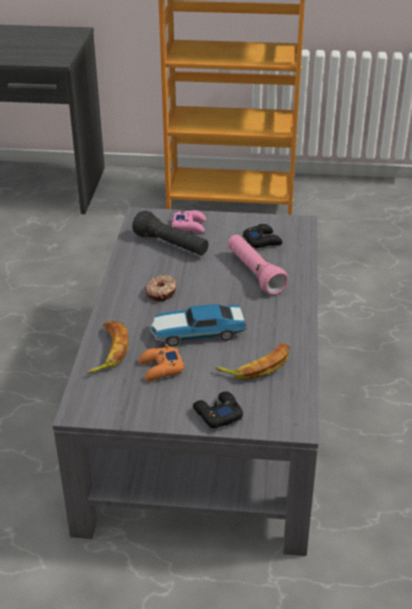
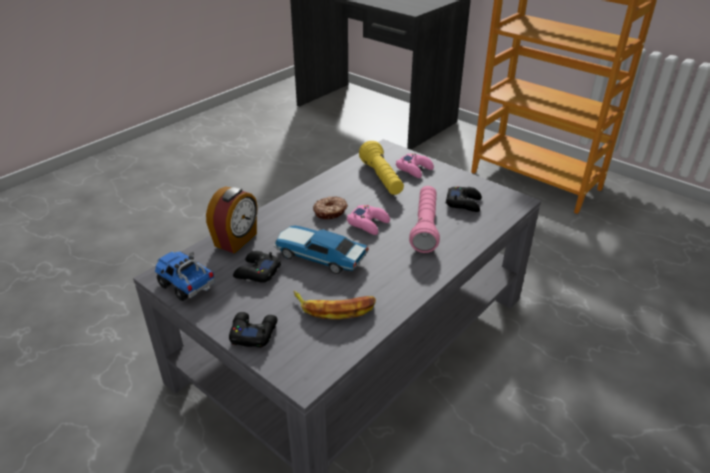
camera: 35 degrees right, 0 degrees up
(108, 351) = (236, 240): banana -> alarm clock
(112, 407) = (186, 285): none -> toy truck
(160, 368) = (257, 272): orange game controller -> black game controller
(171, 245) = (382, 179): black flashlight -> yellow flashlight
(205, 288) = (368, 223): none -> pink game controller

